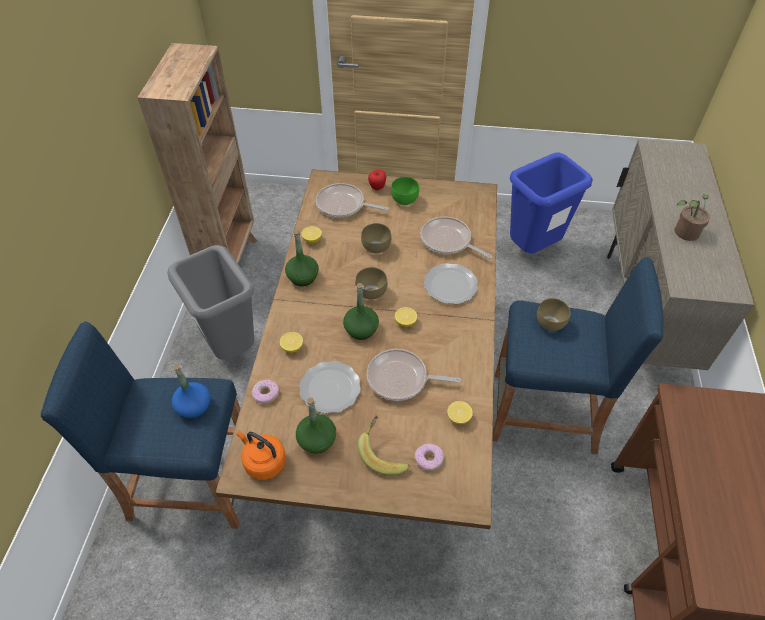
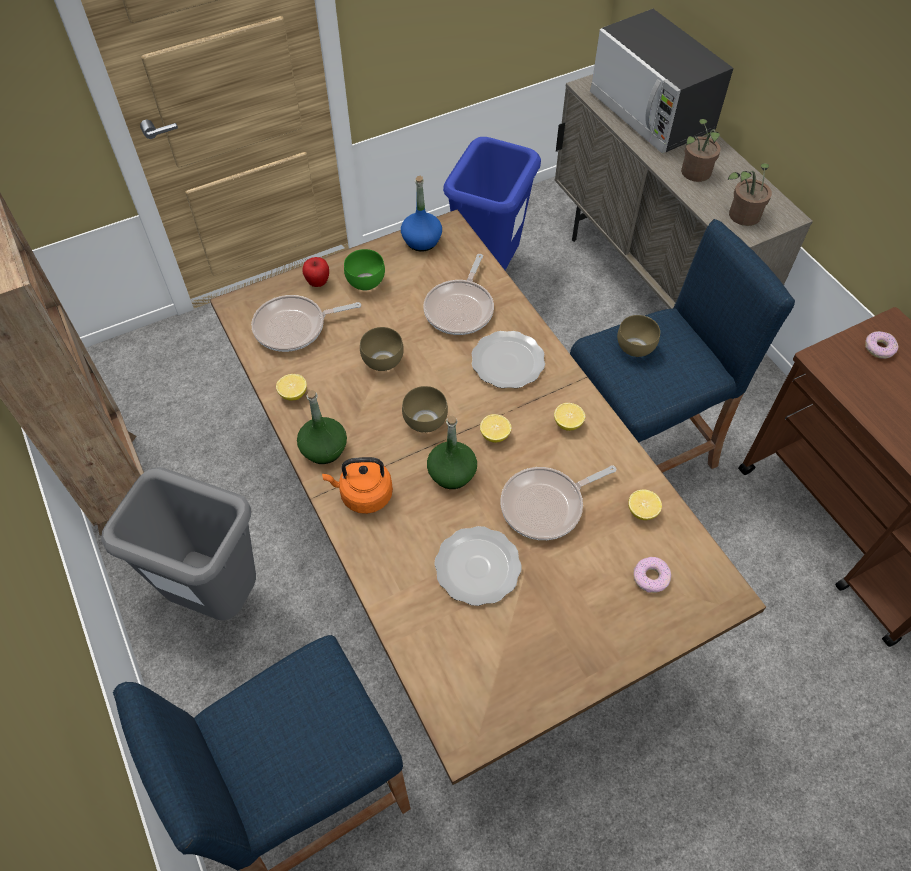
camera: 35 degrees left, 5 degrees up
(194, 406) = (316, 698): blue bottle -> blue bottle (421, 241)
(263, 462) = (477, 705): orange kettle -> orange kettle (363, 495)
(265, 394) = (407, 623): donut -> donut (879, 348)
(292, 347) = (389, 545): lemon -> lemon (568, 423)
(317, 440) = (515, 638): green bottle -> none
(384, 452) = (599, 602): banana -> none
(448, 241) = (460, 308): frying pan -> frying pan turned 75 degrees counterclockwise
(685, 182) = (651, 113): none -> microwave
(696, 276) = (741, 217): none -> potted plant

